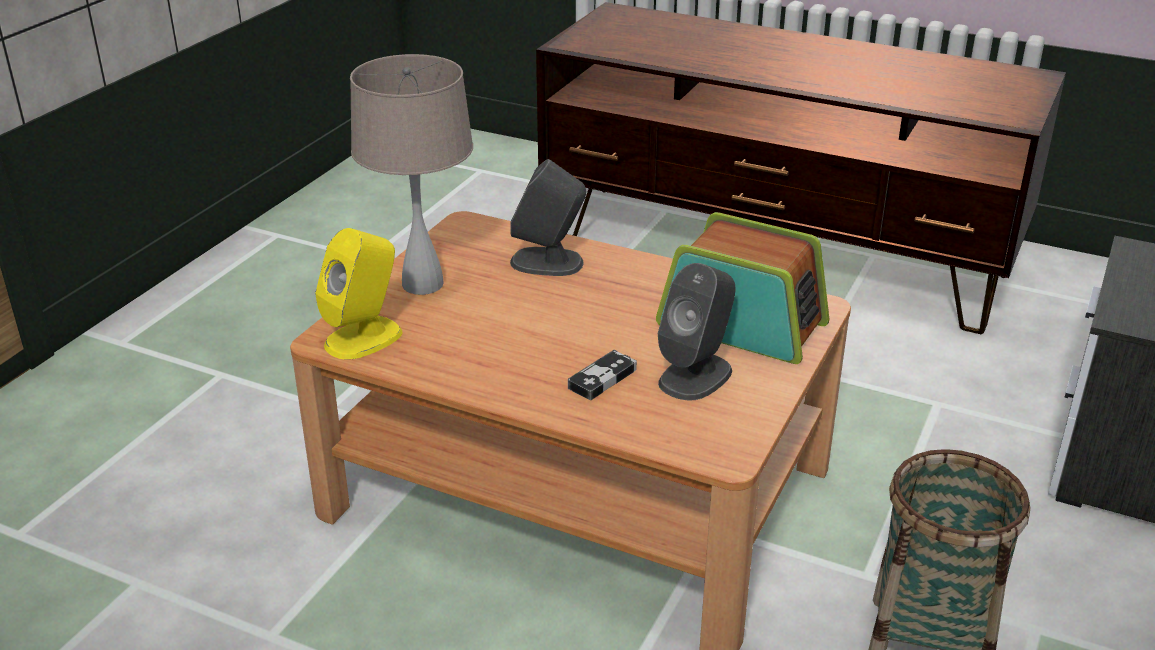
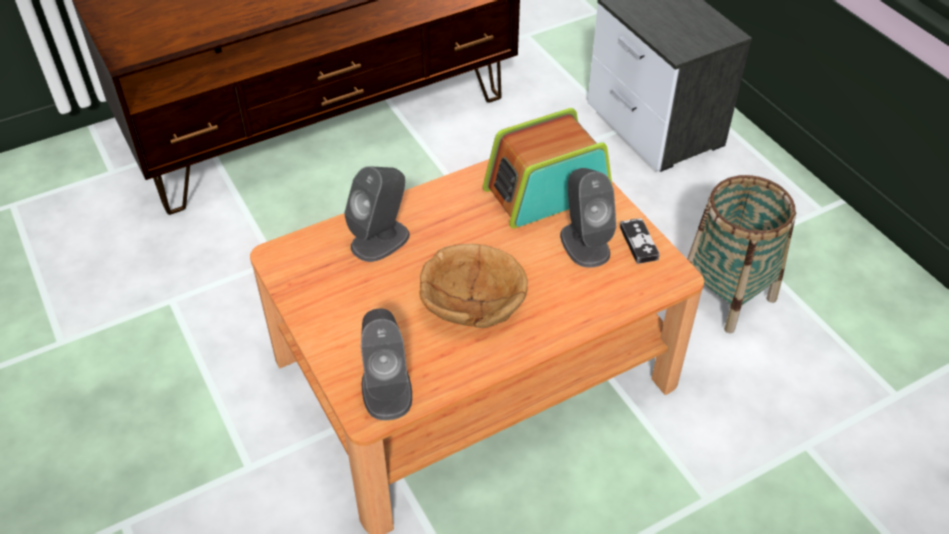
camera: 55 degrees left, 15 degrees up
(364, 338) = (386, 389): yellow speaker -> grey speaker
(423, 284) = (342, 321): beige table lamp -> none
(523, 340) = (471, 303): none -> brown bowl
(602, 379) = (551, 288): game controller -> game controller (638, 243)

